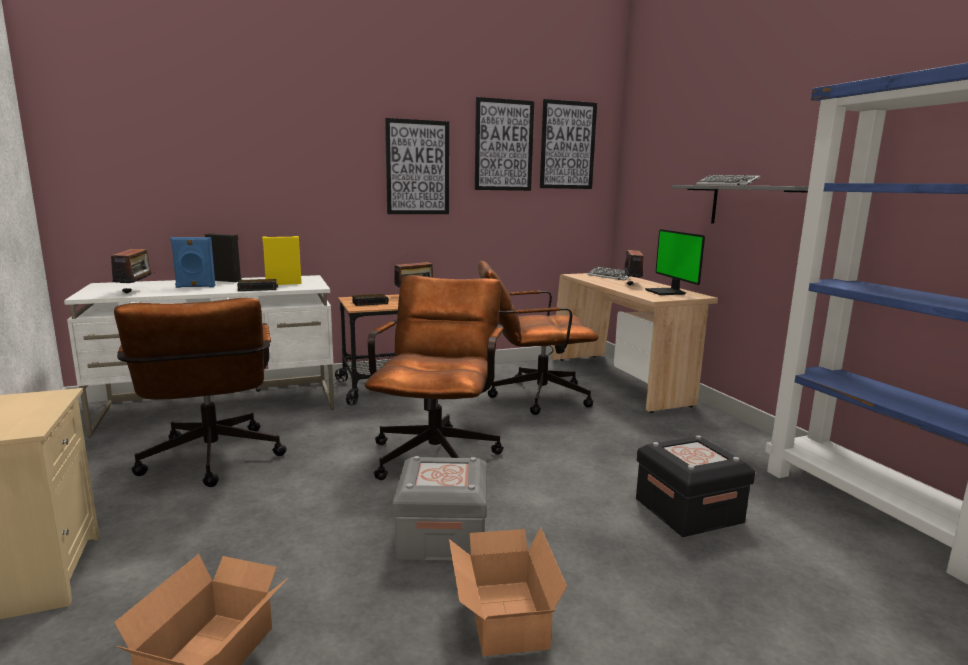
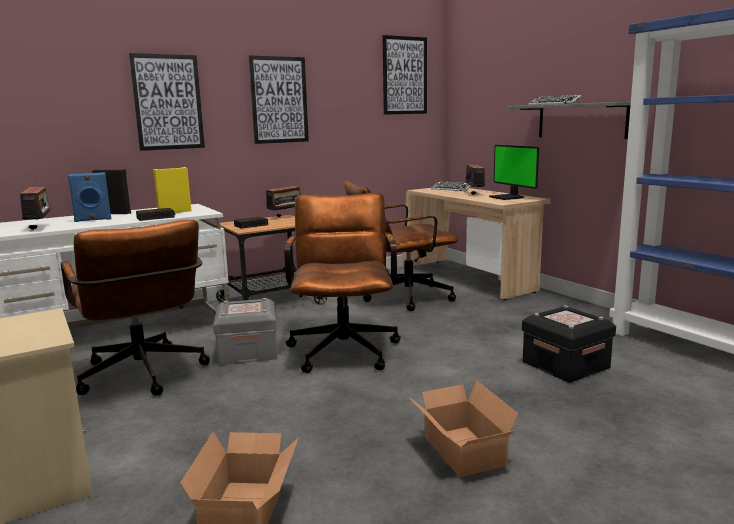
camera: 10 degrees left, 0 degrees up
(442, 536) = (383, 405): grey storage box -> grey storage box (248, 351)
(503, 145) = (351, 77): picture -> picture (168, 102)

